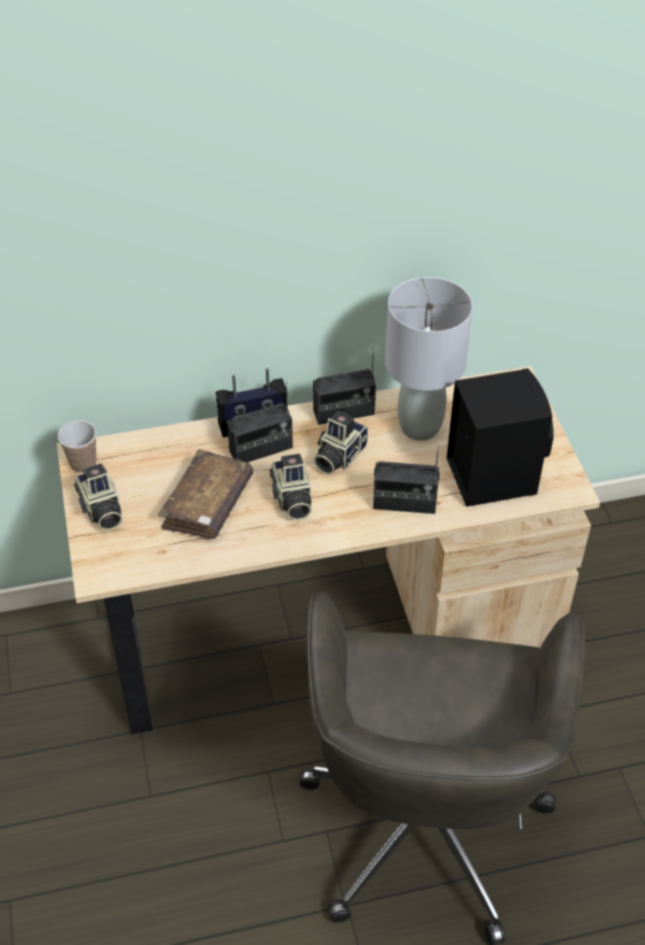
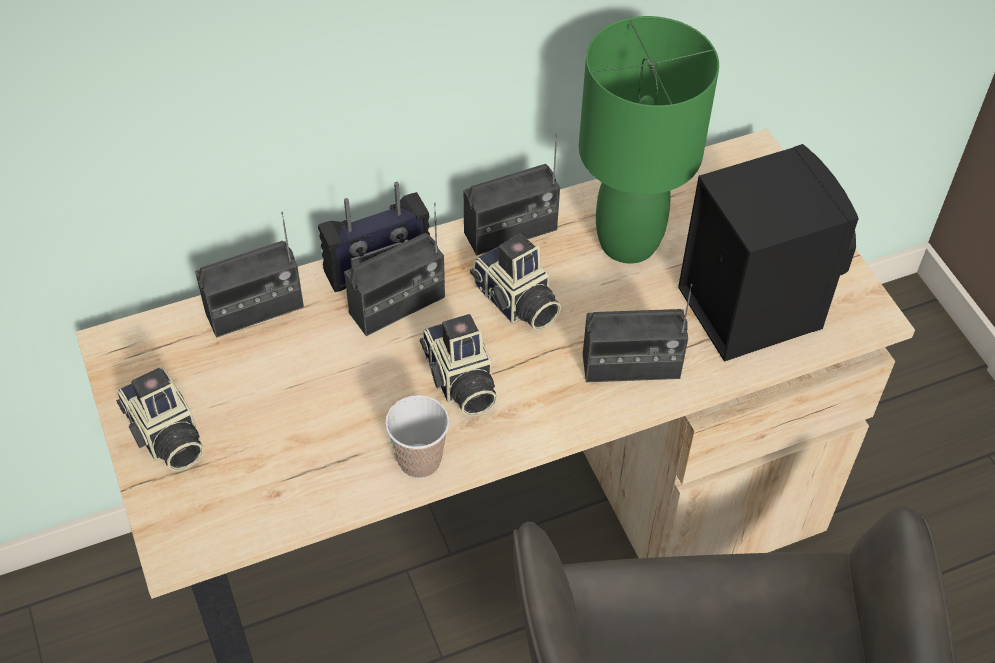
camera: 10 degrees left, 5 degrees up
(83, 464) = (124, 361): cup -> cup (419, 460)
(170, 442) = (255, 310): none -> radio
(207, 504) = (332, 405): brown book -> none
(338, 456) = (516, 302): camera -> camera turned 60 degrees counterclockwise
(419, 427) = (627, 242): grey table lamp -> green table lamp

